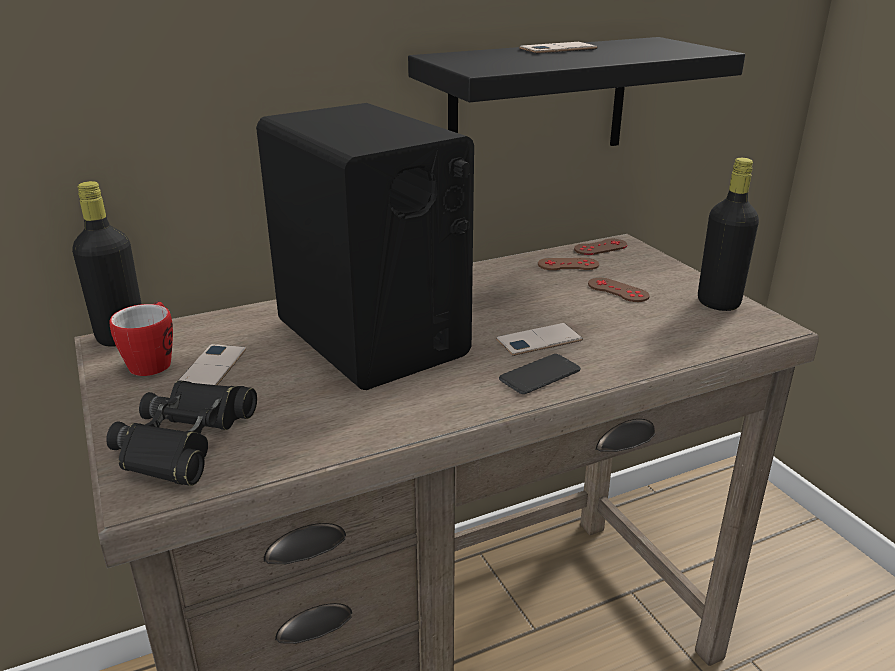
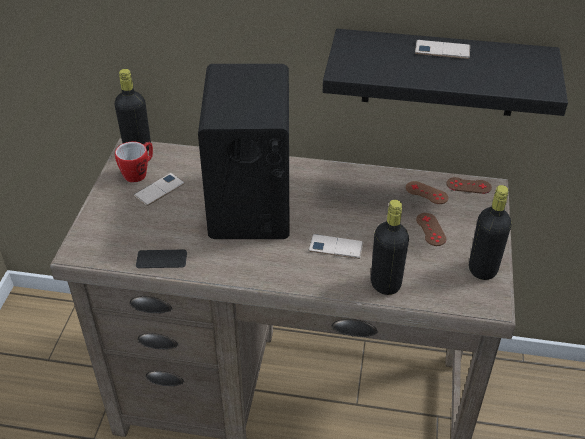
camera: 35 degrees right, 15 degrees up
(185, 441) = (114, 232): black binoculars -> none
(540, 375) = (307, 271): phone -> phone (161, 259)
(645, 351) = (385, 284): none -> black bottle

